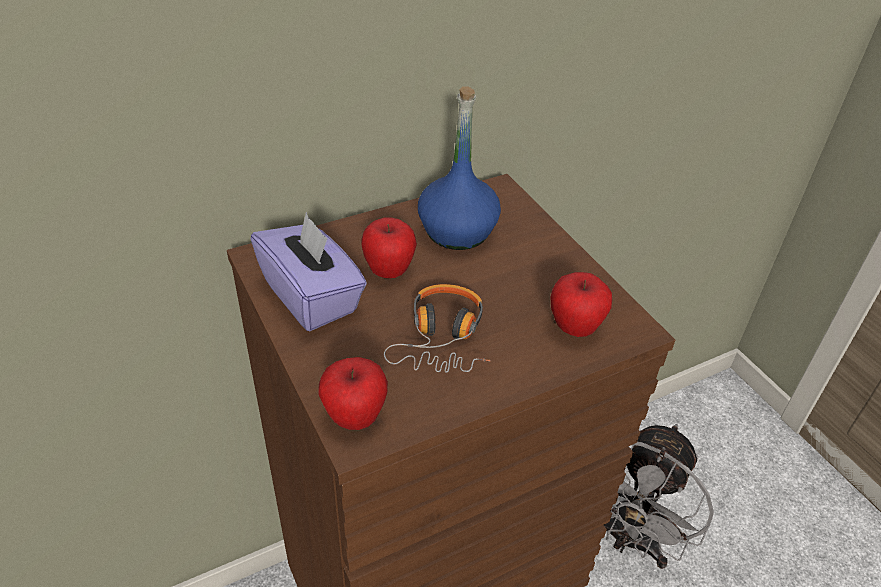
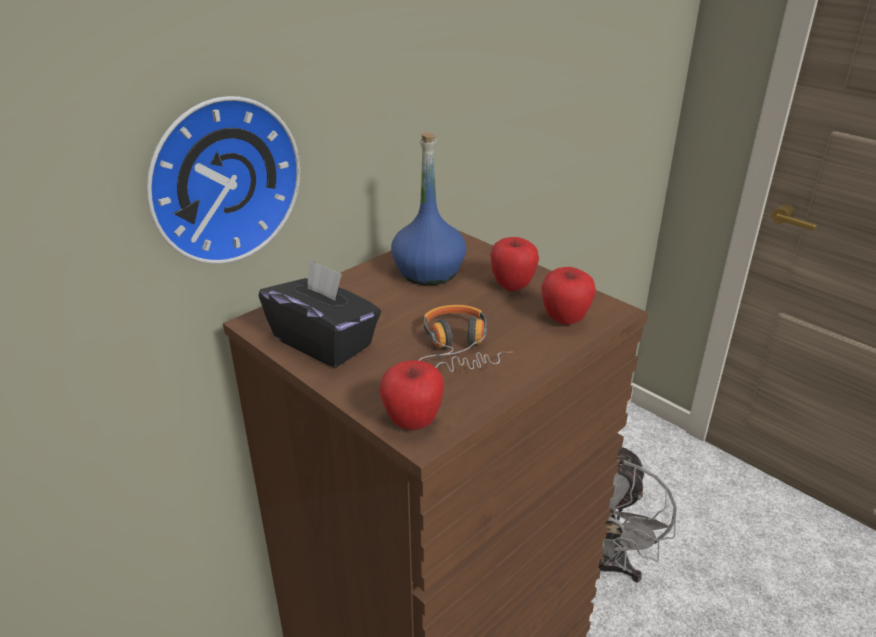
camera: 15 degrees left, 10 degrees down
(234, 107) = (221, 179): none -> wall clock
(312, 297) = (324, 342): purple tissue box -> black tissue box
(389, 271) = (384, 310): apple -> apple (512, 286)

